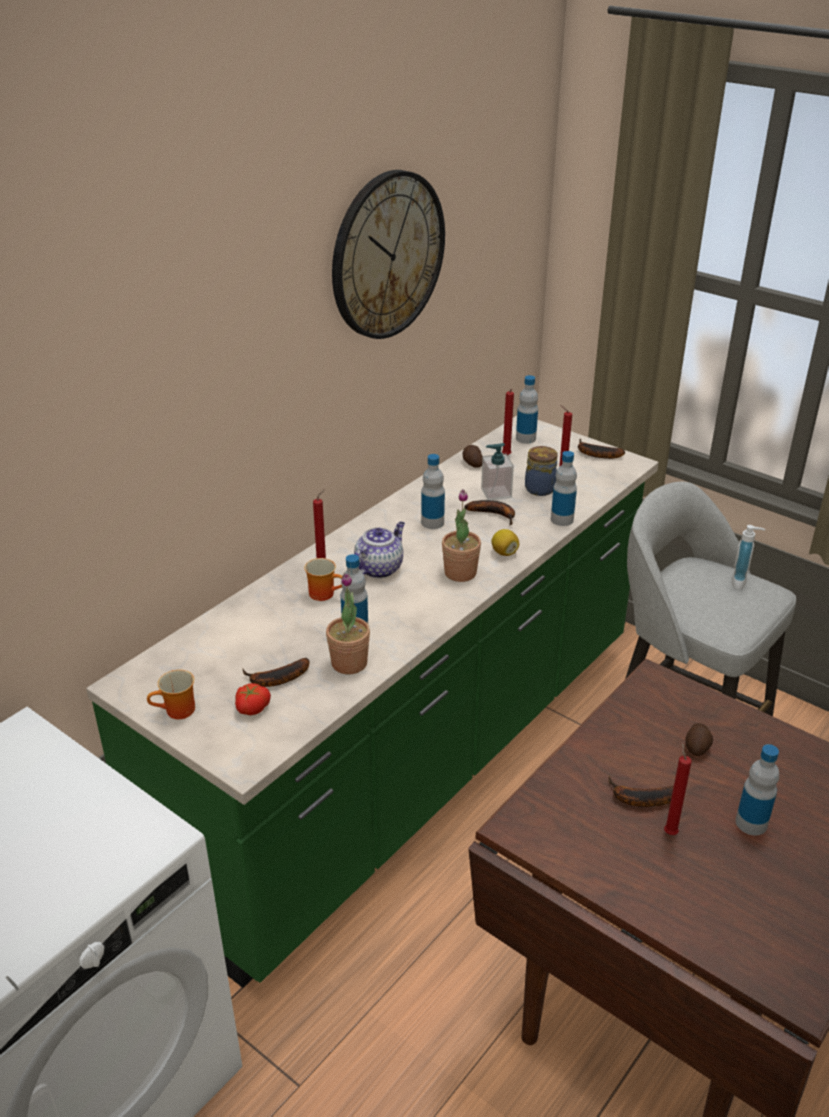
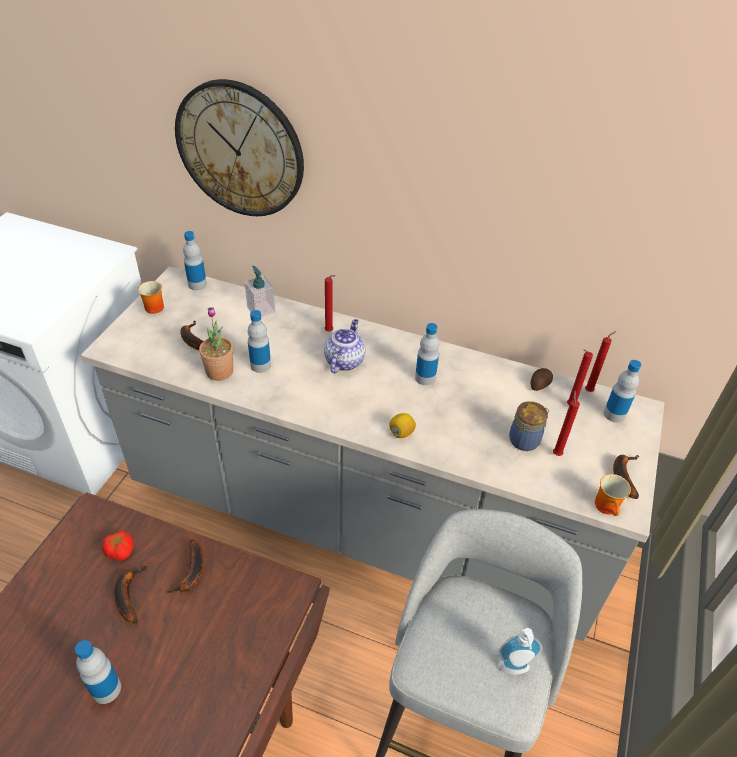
camera: 70 degrees right, 10 degrees up
(252, 707) = (162, 337): tomato -> tomato (120, 550)
(325, 593) = (300, 340): mug -> mug (608, 507)
(379, 568) = (344, 361): teapot -> teapot turned 90 degrees counterclockwise
(387, 255) = (503, 143): wall clock -> wall clock (240, 150)
(414, 765) = (361, 520): green counter -> grey counter
(460, 573) = (357, 409): potted plant -> none
(494, 514) = (460, 415): banana -> banana (191, 573)
(496, 493) = (497, 410): soap dispenser -> soap dispenser (261, 309)
(562, 519) = (478, 466): bottle -> bottle (197, 284)
(669, 831) = (92, 621): red candle -> red candle (590, 390)
(697, 746) = (201, 635): potato -> none

